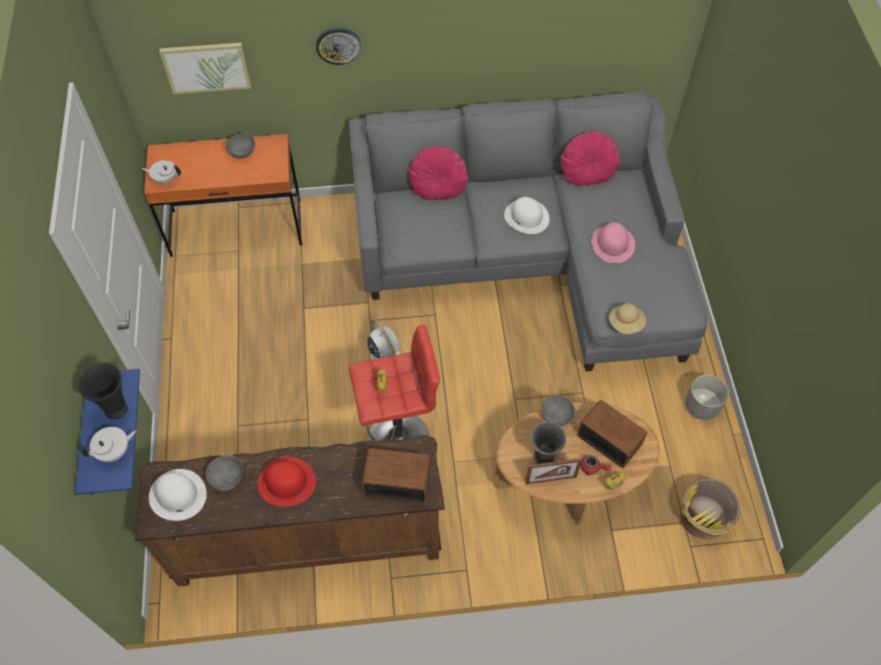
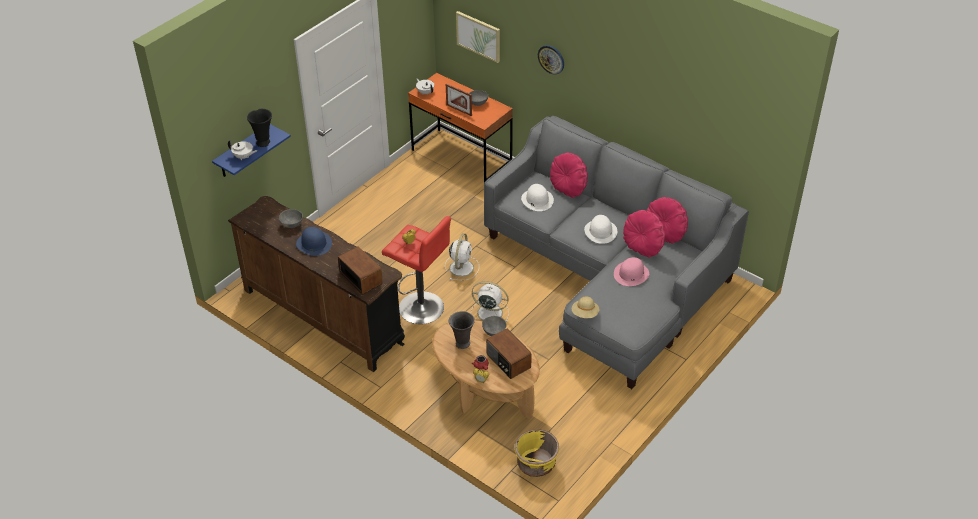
camera: 45 degrees right, 15 degrees down
(177, 495) = (264, 215): white hat -> white hat (537, 200)
(286, 482) = (314, 243): red hat -> blue hat
(470, 388) = (488, 313): none -> white fan
(550, 479) = (453, 355): picture frame -> picture frame (459, 110)
(588, 207) = (642, 248): none -> pink pillow
(609, 439) = (508, 361): radio -> radio turned 150 degrees clockwise
(701, 406) = (610, 416): grey planter -> none

